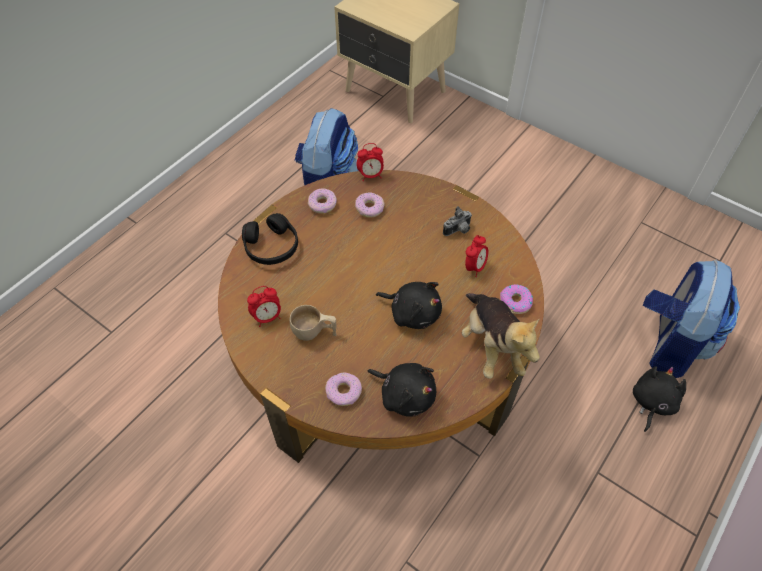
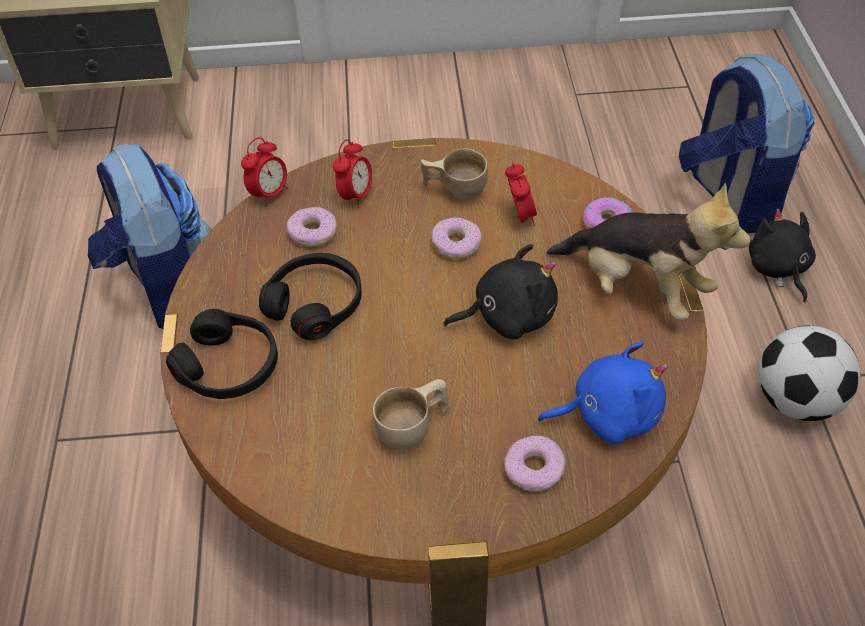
camera: 40 degrees left, 5 degrees down
(267, 317) = (327, 457): alarm clock -> alarm clock (355, 196)
(322, 204) = (242, 268): donut -> donut (456, 244)
(335, 243) = (315, 304): none -> black headphones
(405, 395) = (608, 414): black plush toy -> blue plush toy
(458, 231) = (454, 189): camera -> beige cup
(578, 478) = (796, 400): none -> football

